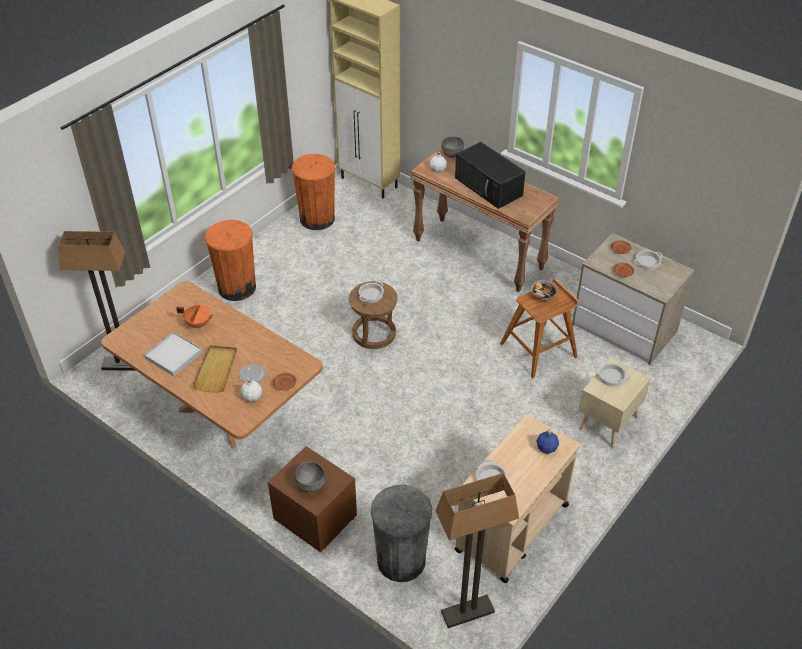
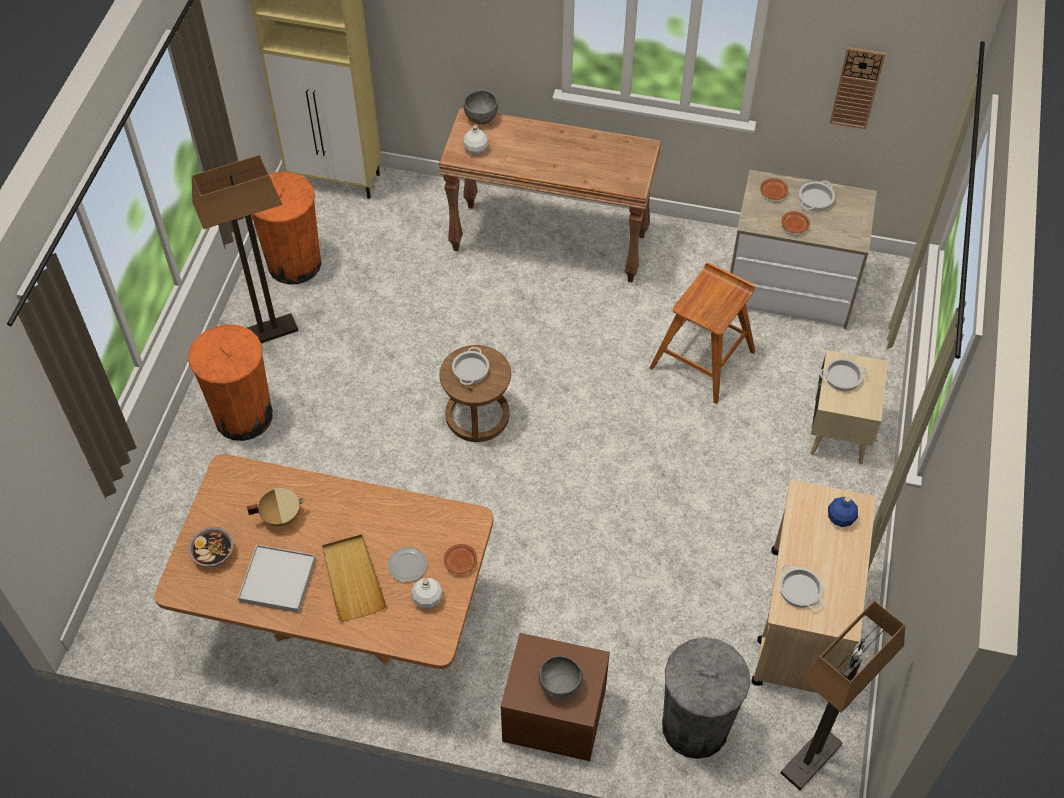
camera: 25 degrees left, 10 degrees up
(123, 364) = (151, 601): floor lamp -> floor lamp (269, 331)
(198, 323) = (281, 516): orange cooking pot -> beige cooking pot
(489, 187) = (561, 154): black microwave -> none
(543, 295) = (704, 292): bowl -> bowl (213, 553)
(692, 188) = (857, 88): none -> wall clock

